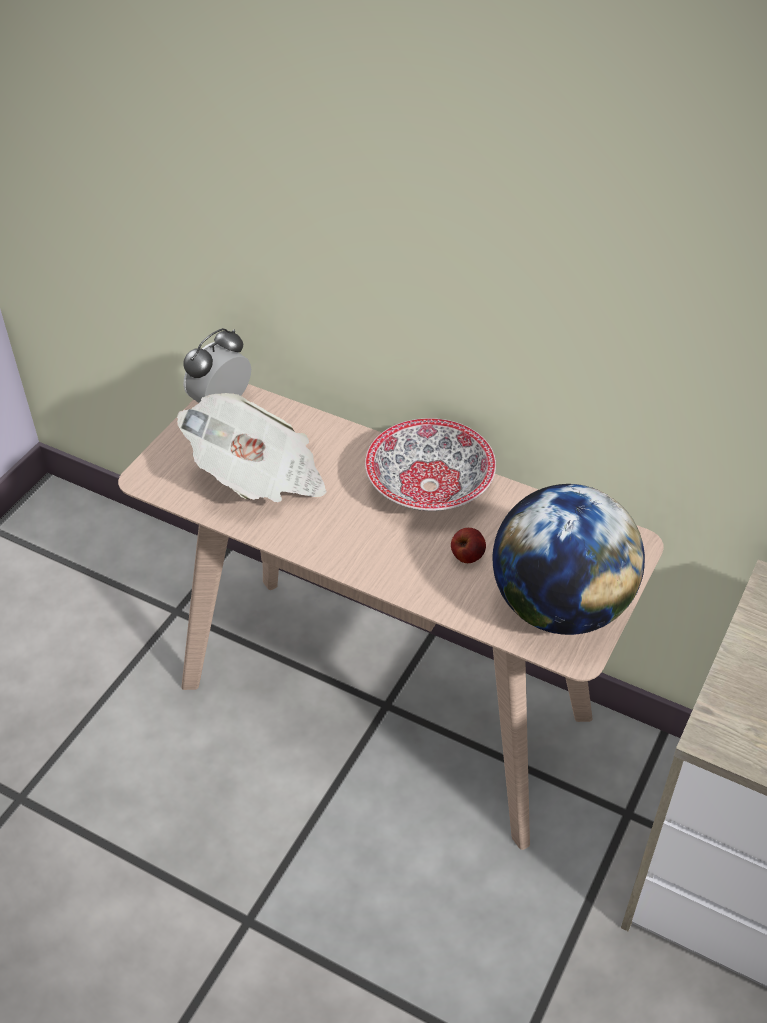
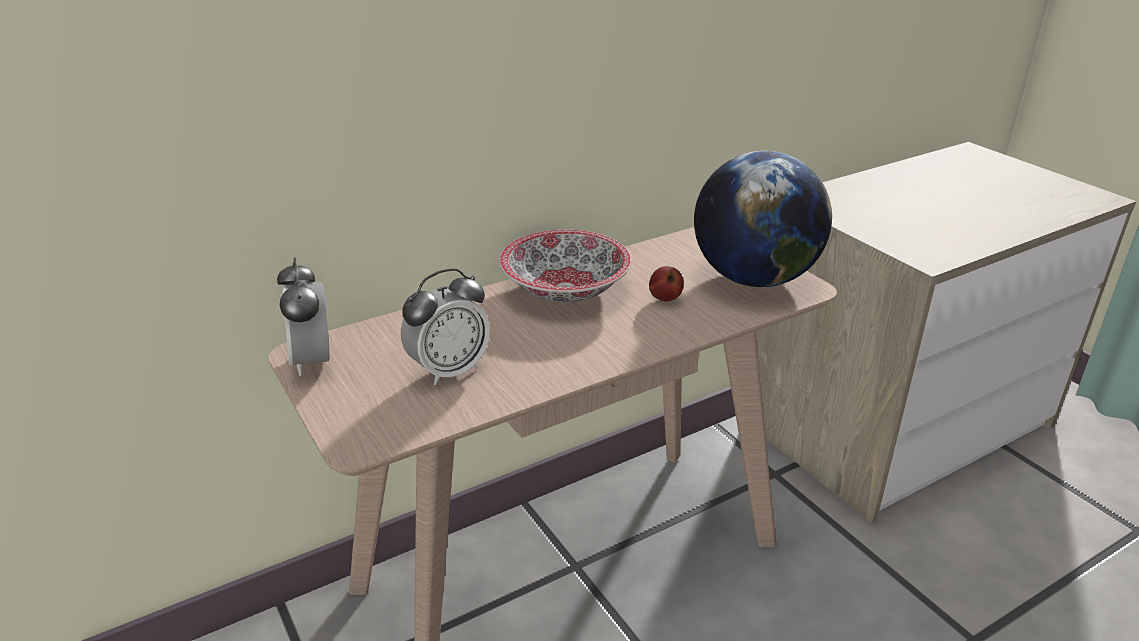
camera: 60 degrees left, 15 degrees down
(259, 477) = (449, 370): newspaper -> alarm clock

